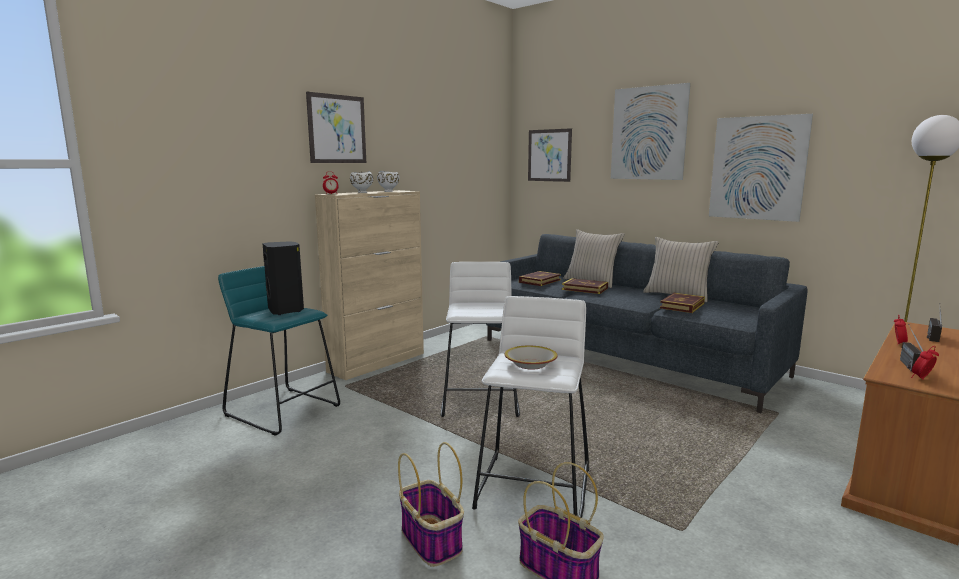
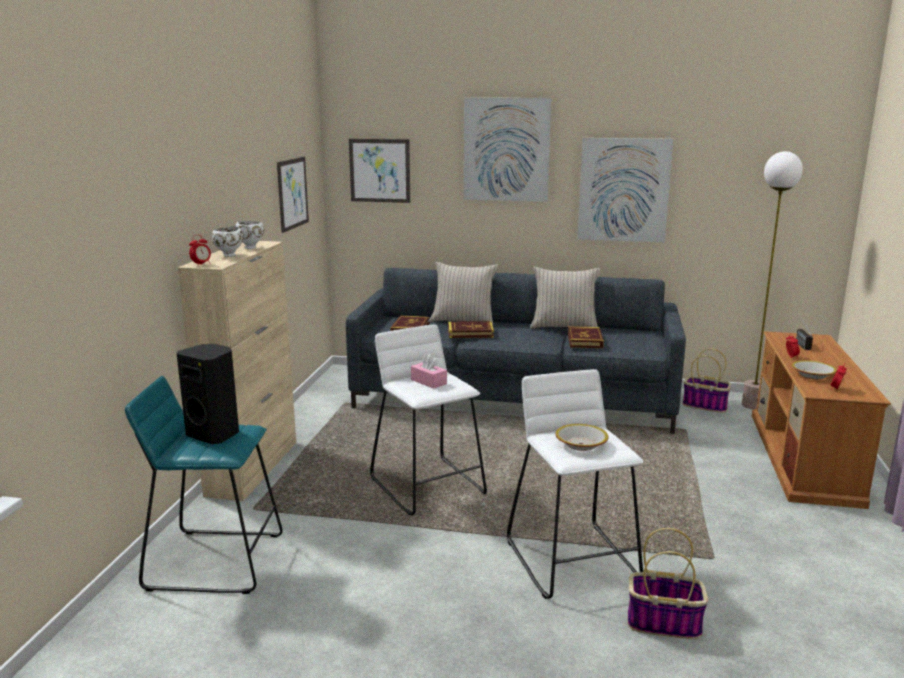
camera: 30 degrees left, 5 degrees up
(337, 129) = (187, 173): picture -> picture (292, 193)
(432, 541) = (545, 640): basket -> basket (705, 406)
(480, 306) = (428, 382): none -> pink tissue box
(906, 362) = (813, 375): radio -> bowl

